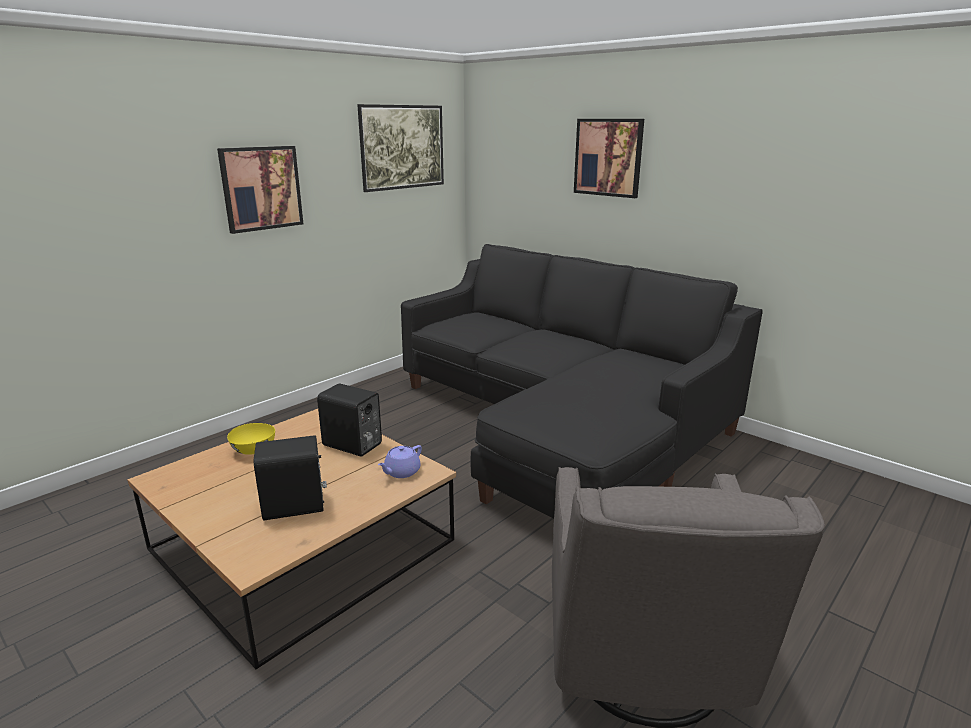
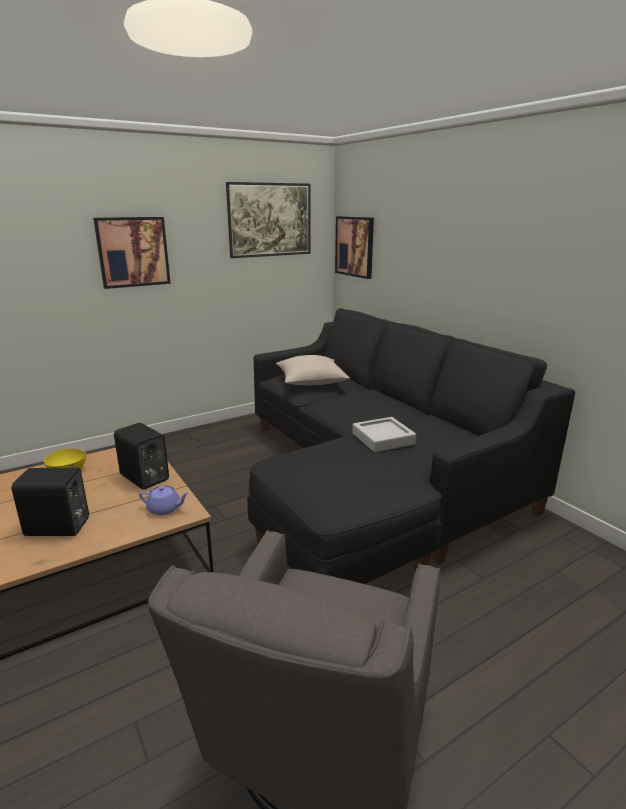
camera: 15 degrees right, 0 degrees up
(401, 472) = (165, 509): purple teapot -> purple teapot turned 135 degrees counterclockwise
(475, 326) = (311, 381): none -> beige pillow
(596, 374) = (383, 438): none -> grey tray
(608, 157) = (443, 230): picture -> picture (355, 246)

